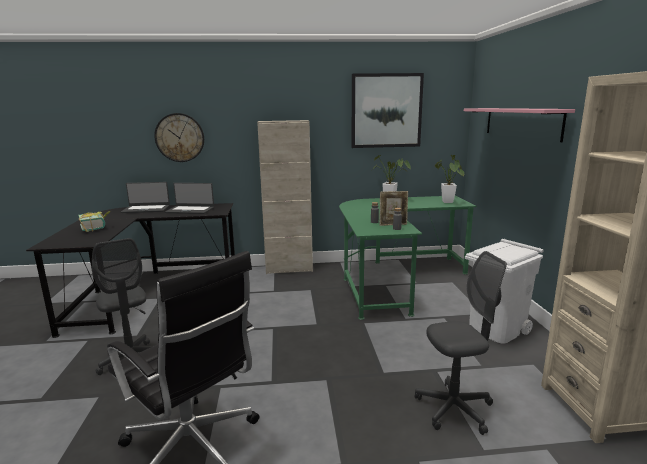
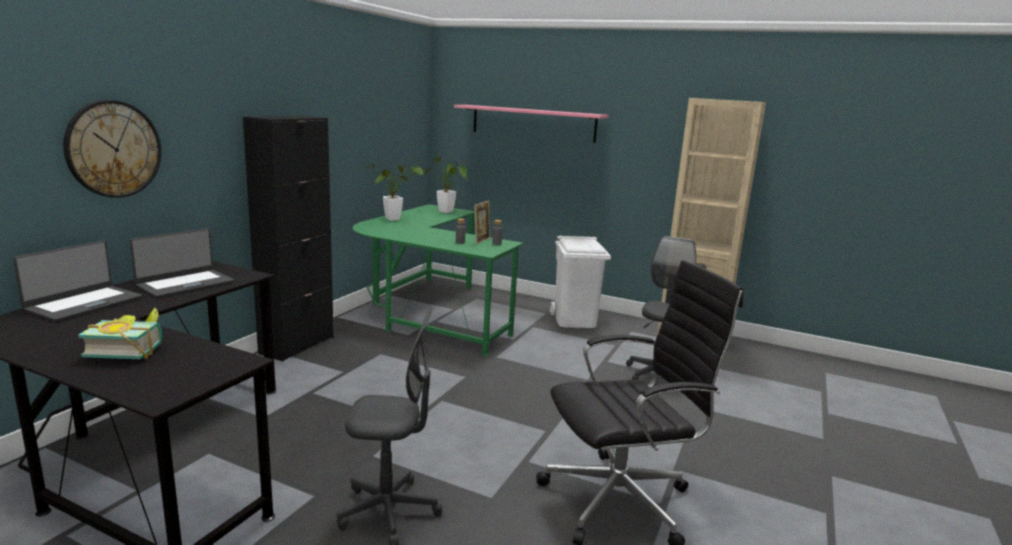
camera: 60 degrees left, 0 degrees up
(289, 269) = (297, 345): beige cabinet -> black cabinet
(386, 111) = (372, 104): picture -> none

